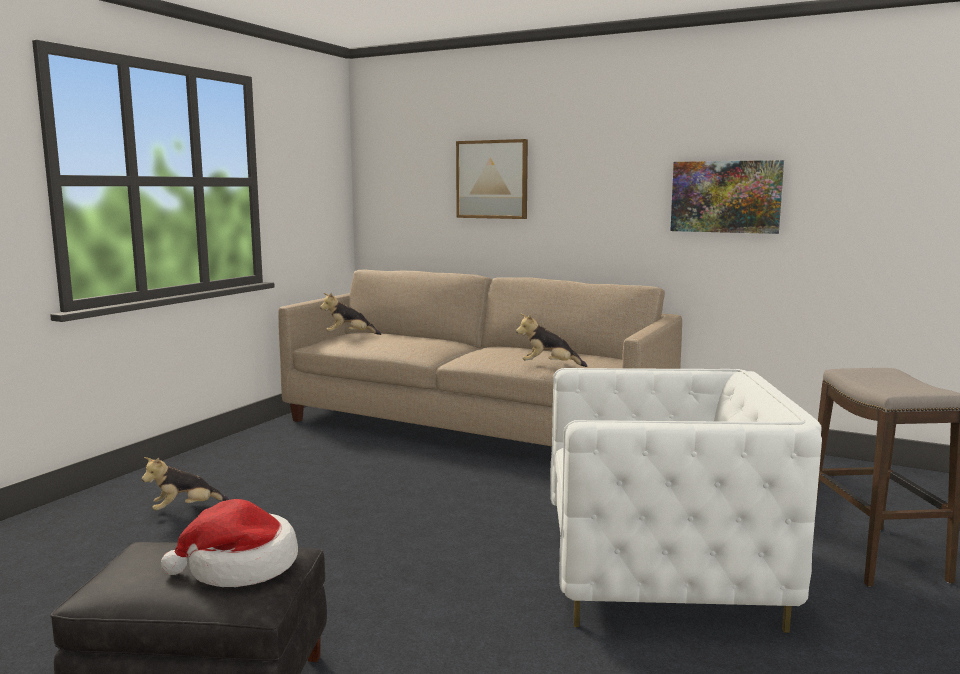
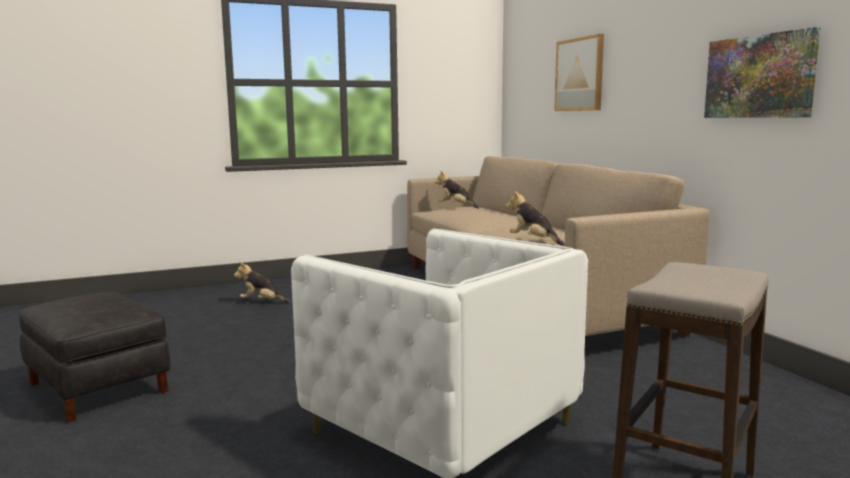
camera: 40 degrees right, 0 degrees up
(240, 567) = (102, 310): hat -> none

